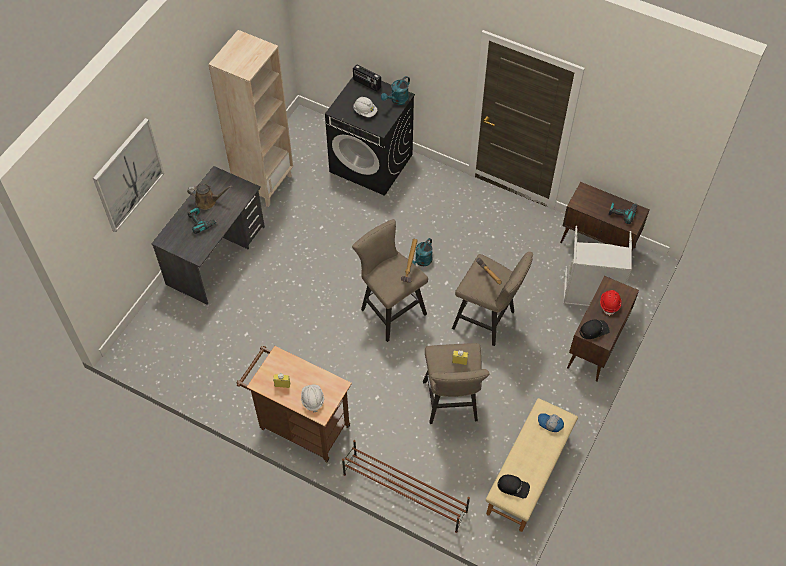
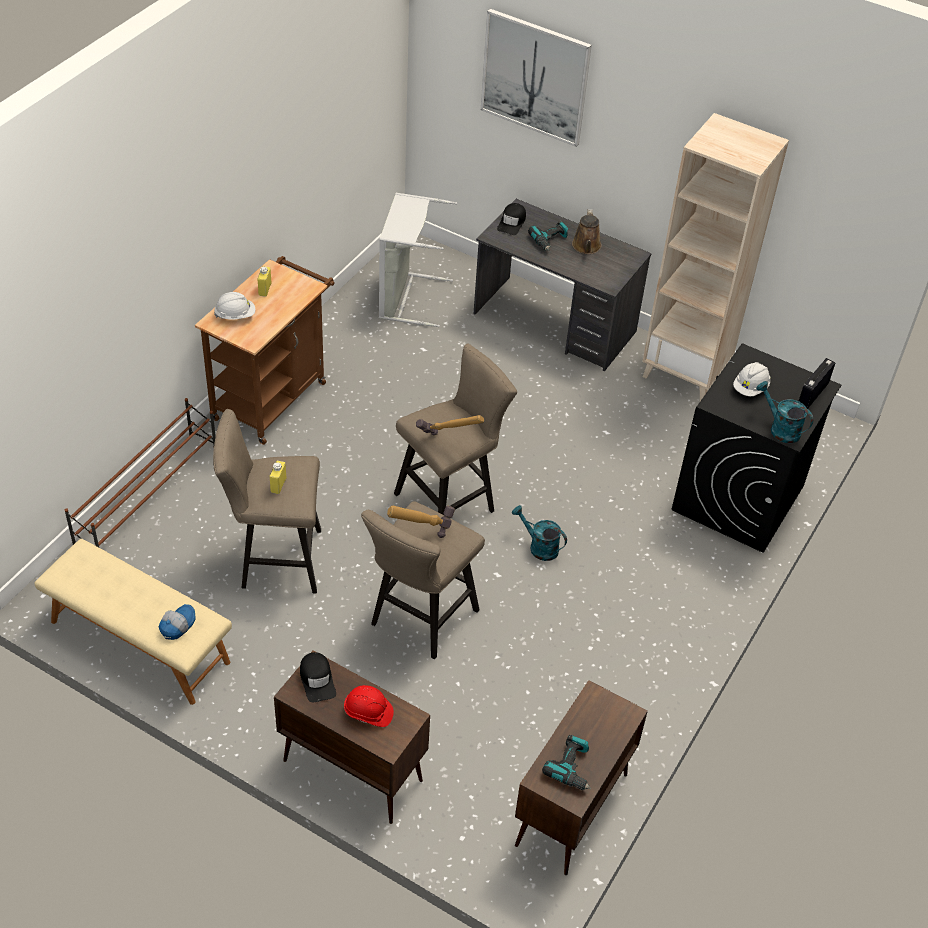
camera: 90 degrees right, 10 degrees down
(513, 487) = (85, 566): black cap -> black cap (512, 222)
(590, 294) = (462, 780): grey laundry basket -> grey laundry basket (406, 298)

